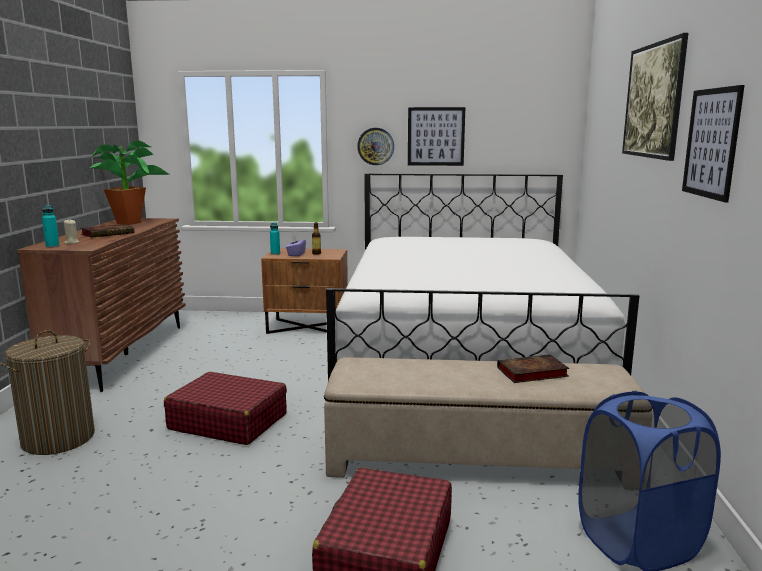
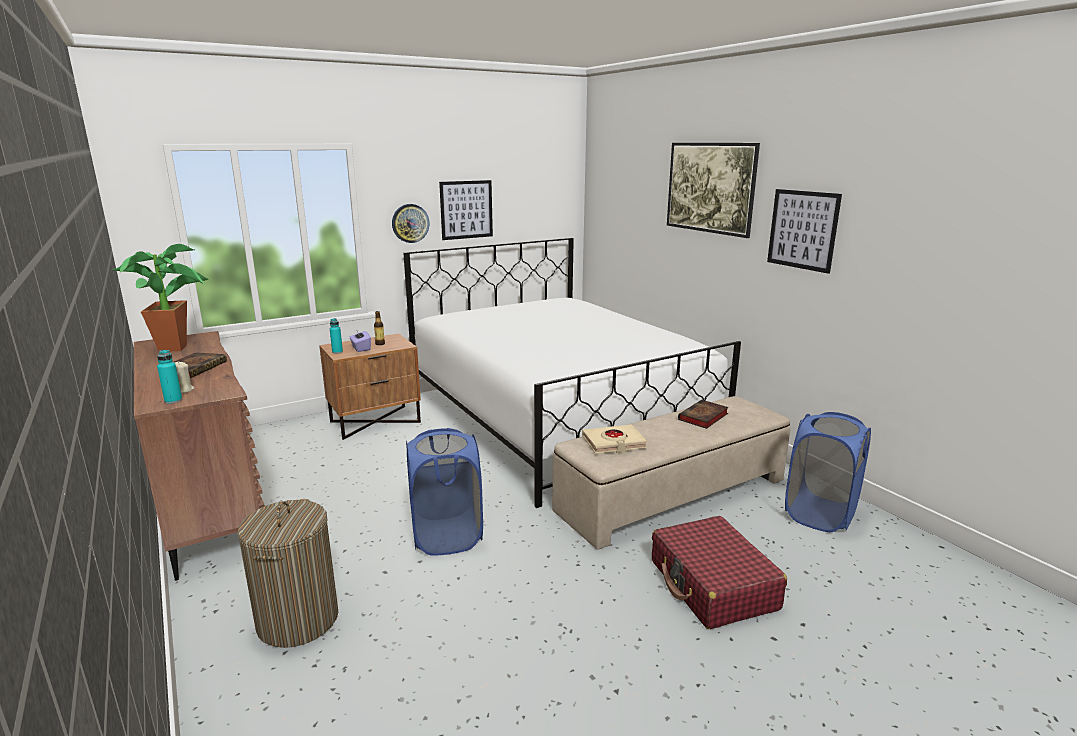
camera: 35 degrees left, 5 degrees up
(228, 421) = (446, 536): red suitcase -> blue laundry basket
(389, 369) = (613, 443): none -> beige book

